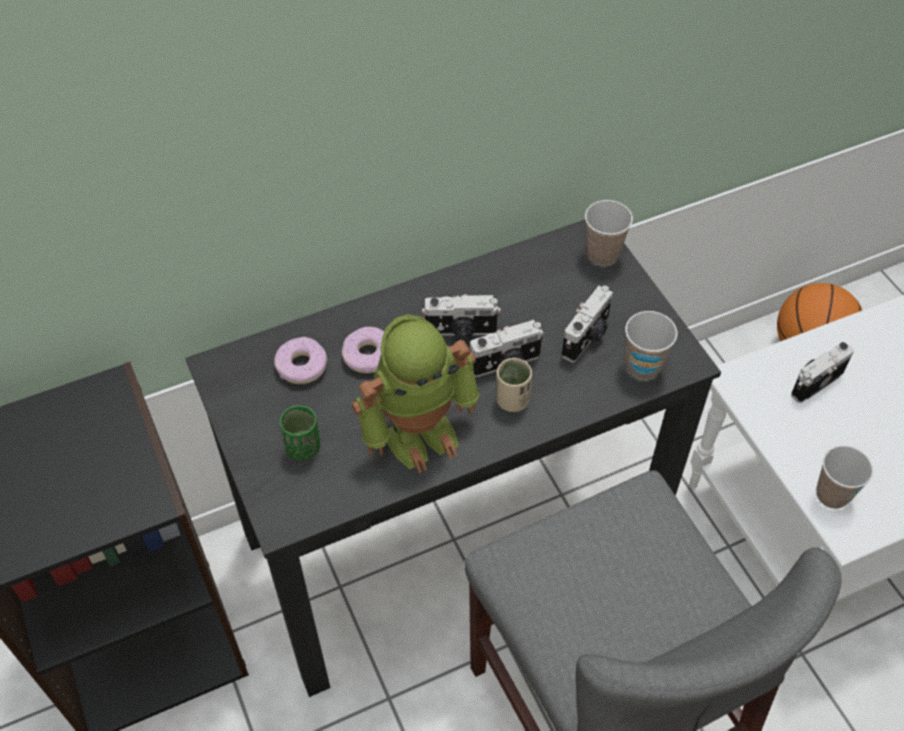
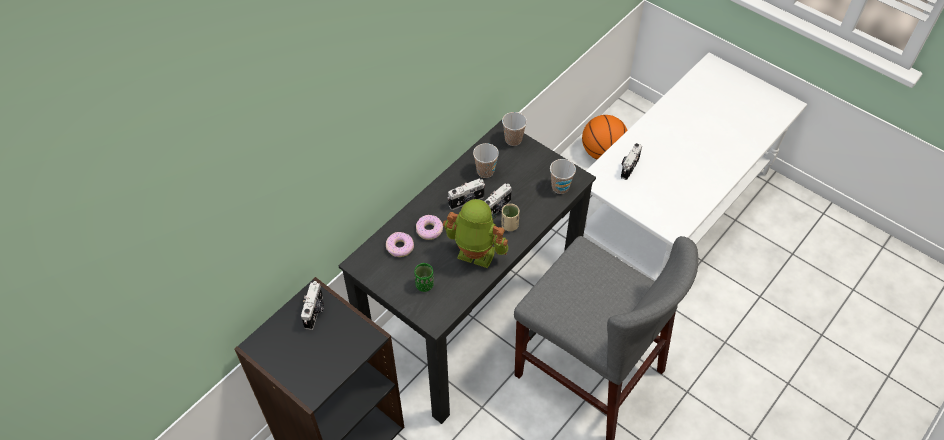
camera: 25 degrees left, 0 degrees up
(418, 431) = (474, 256): toy robot -> toy robot turned 105 degrees counterclockwise
(587, 337) = (528, 183): camera -> camera (315, 311)
(832, 495) = (660, 217): cup -> cup (485, 171)

